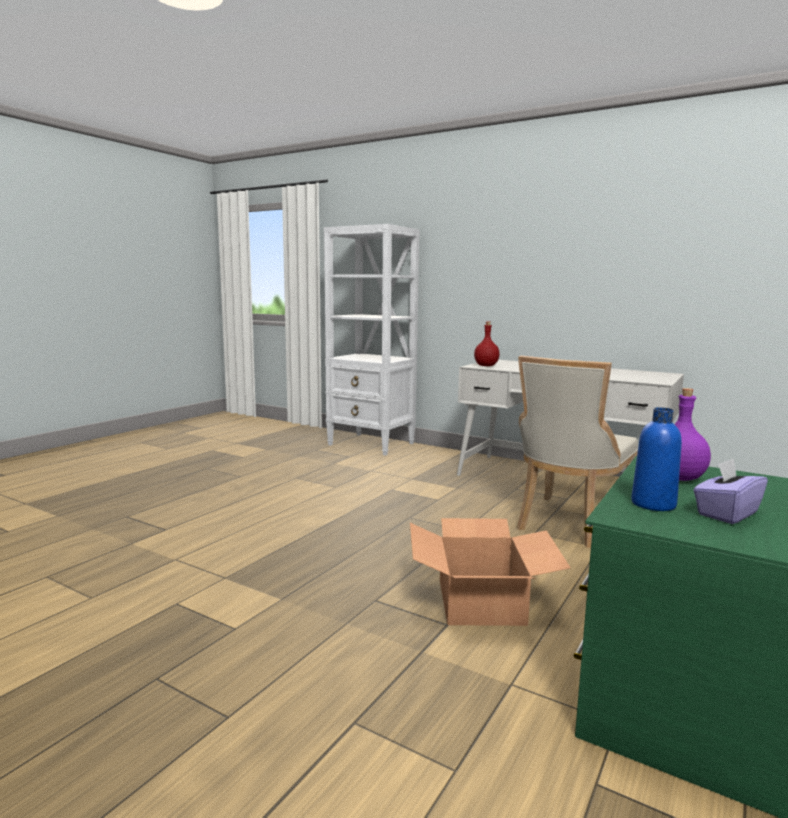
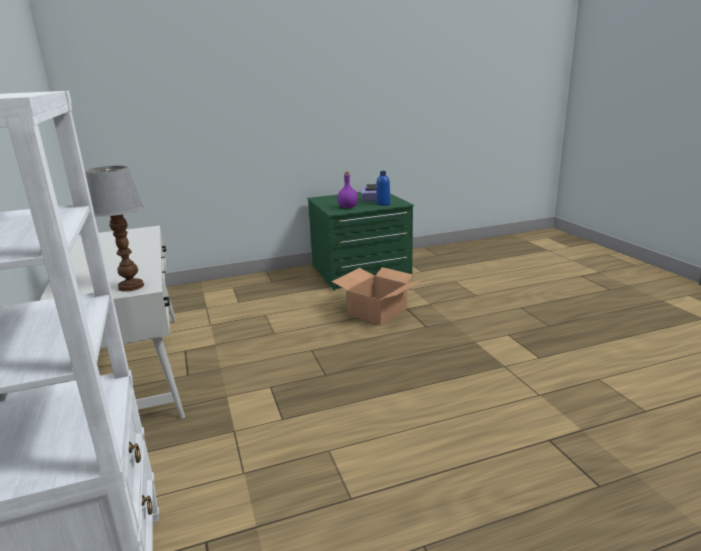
camera: 140 degrees left, 10 degrees up
(486, 365) = (130, 286): red bottle -> table lamp
(568, 524) = (241, 332): beige chair -> none

